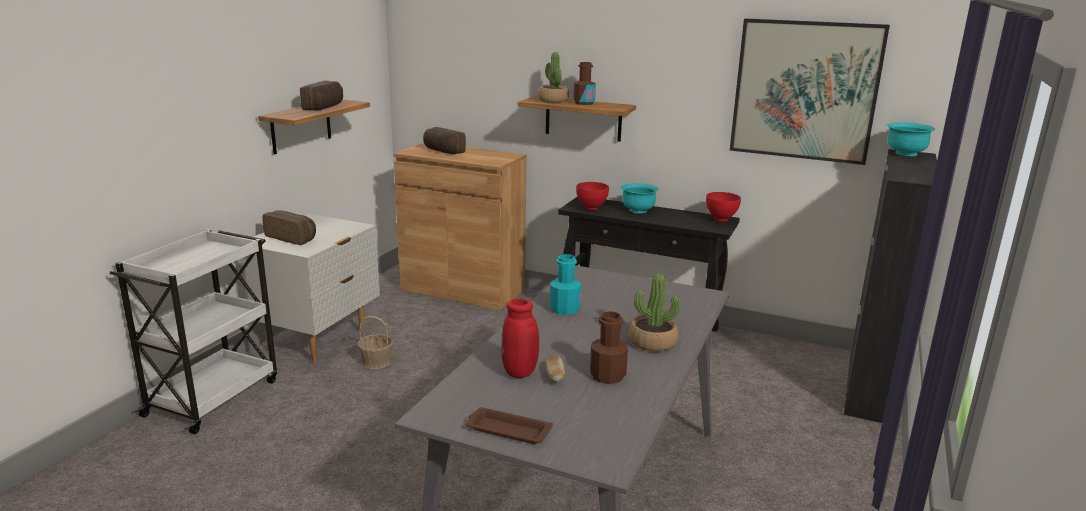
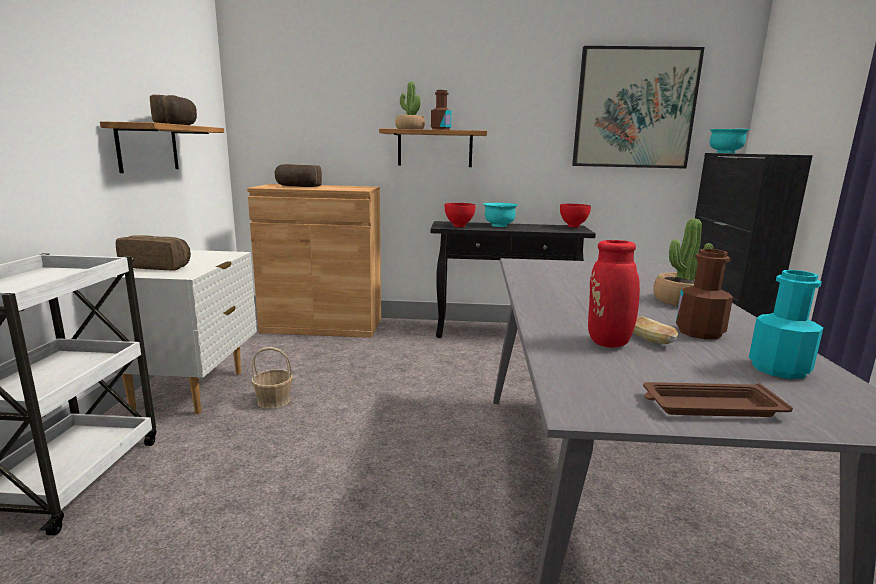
camera: 20 degrees left, 5 degrees down
(564, 309) = (552, 286): turquoise bottle -> turquoise bottle (778, 369)

